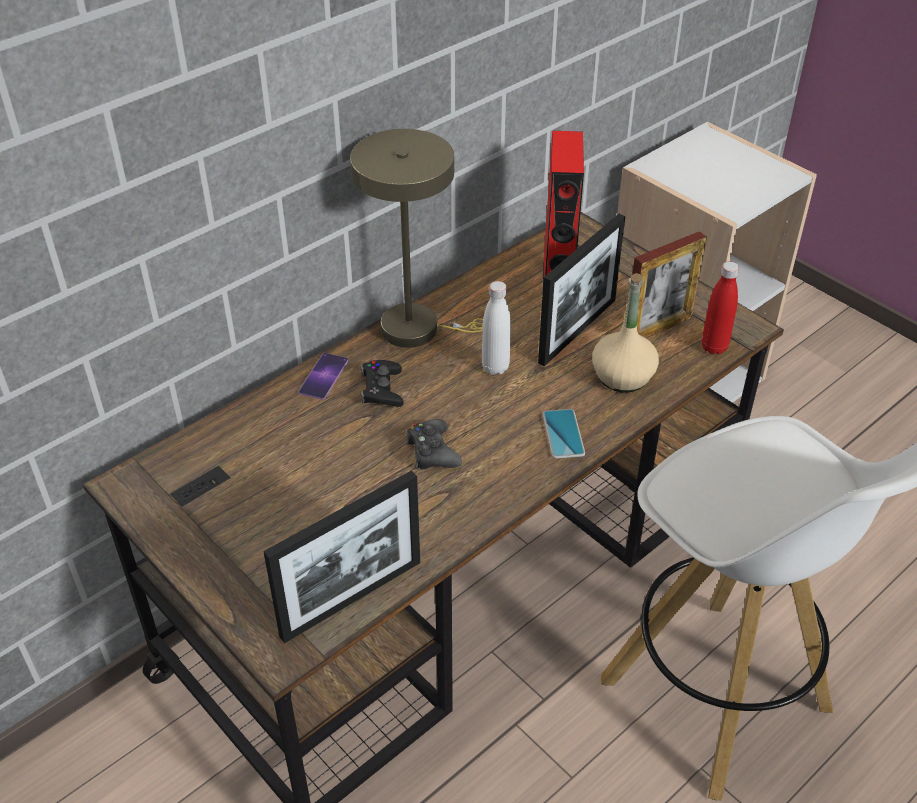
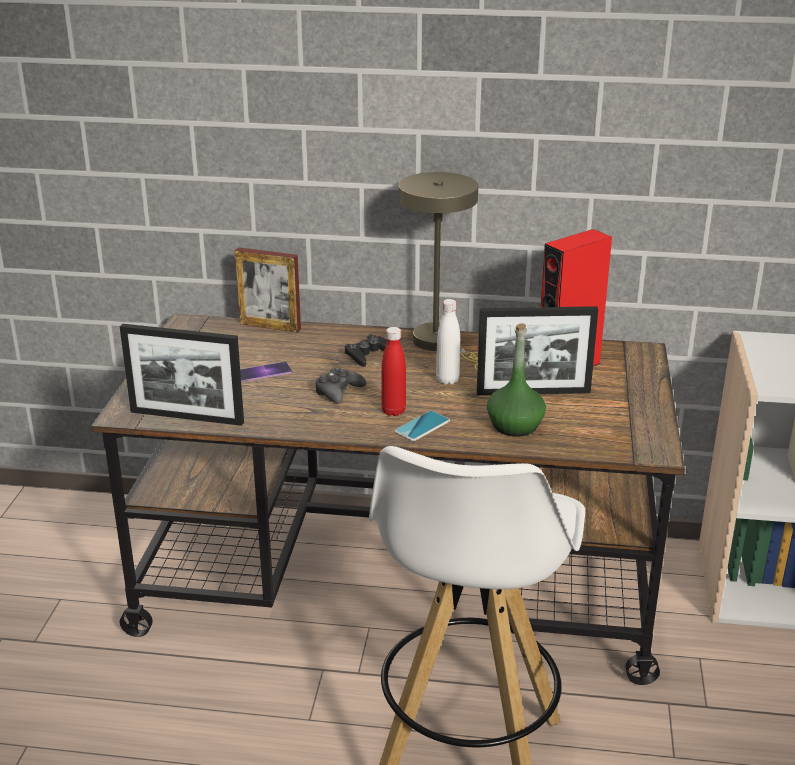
camera: 50 degrees right, 15 degrees down
(323, 376) = (350, 335): phone -> phone (264, 372)
(622, 376) = (514, 425): beige bottle -> green bottle
(658, 328) = (590, 419): picture frame -> picture frame (270, 326)
(714, 347) = (608, 448): red bottle -> red bottle (393, 411)

